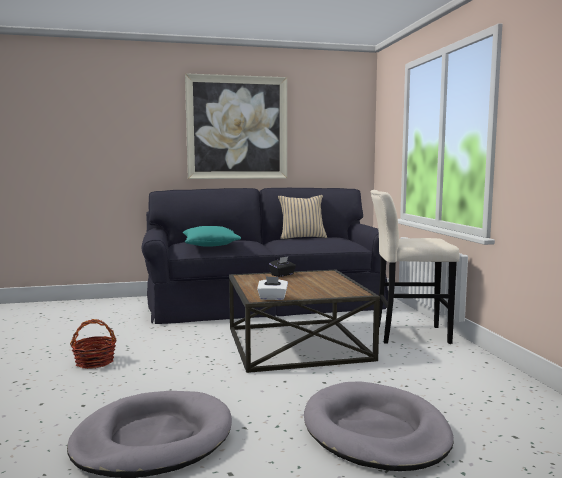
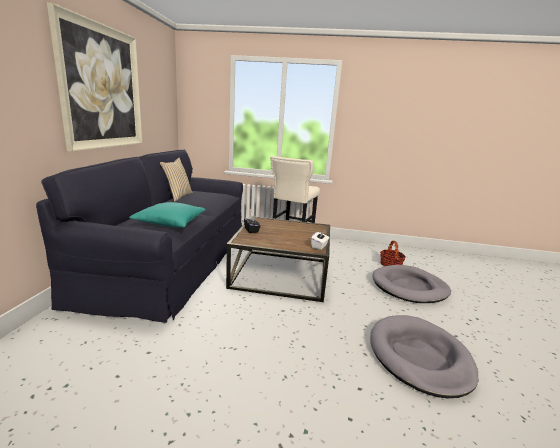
camera: 70 degrees left, 10 degrees up
(95, 362) = (256, 374): basket -> basket (390, 264)

